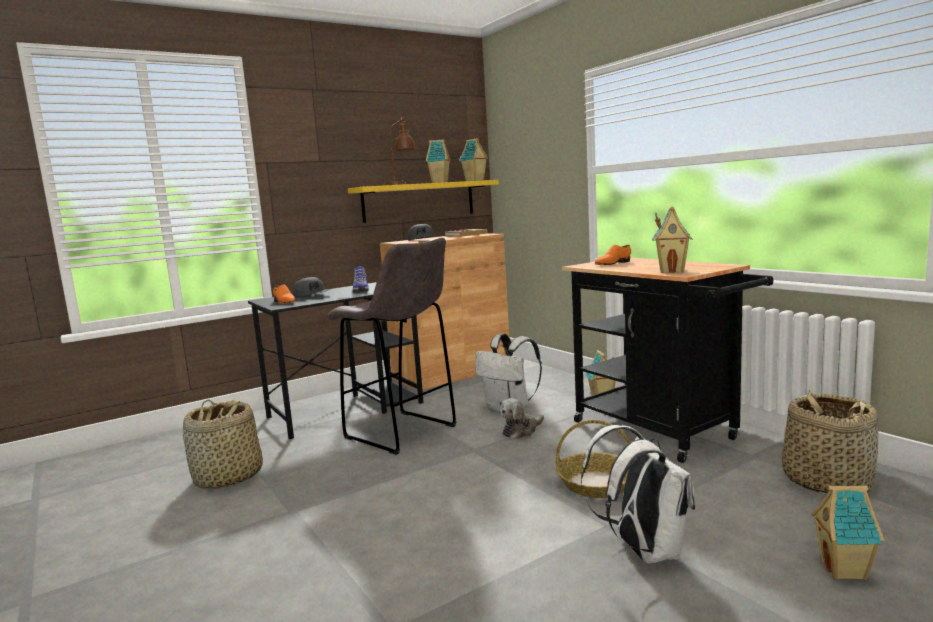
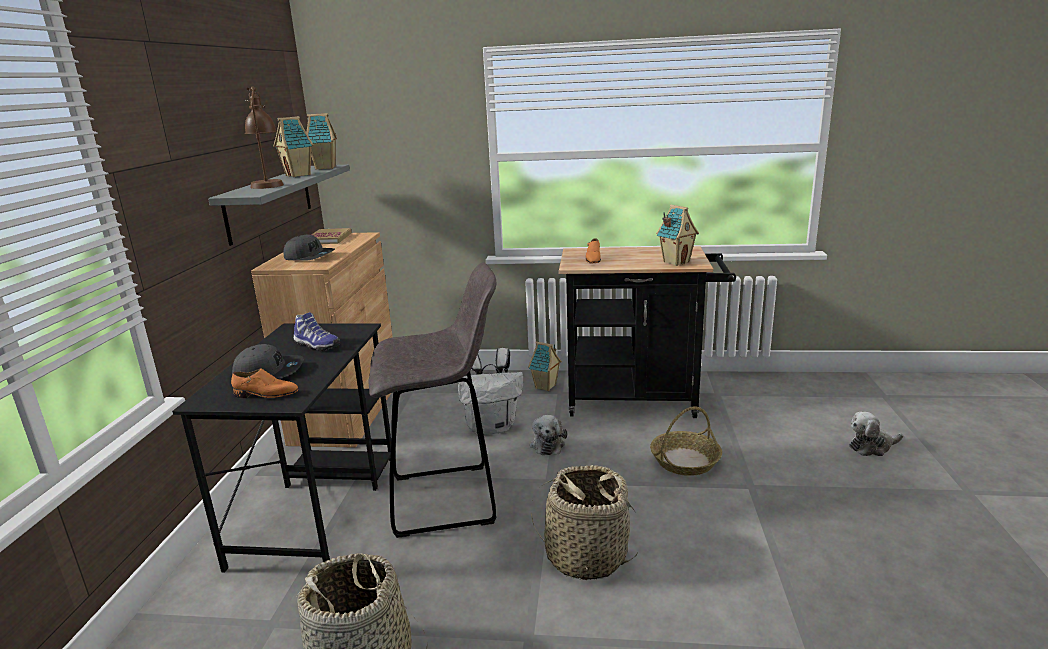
camera: 50 degrees left, 10 degrees up
(419, 201) = (270, 202): yellow shelf -> grey shelf
(643, 550) = (794, 491): white backpack -> none
(826, 481) = (774, 395): basket -> basket (586, 556)
(845, 570) = (872, 446): toy house -> plush toy

